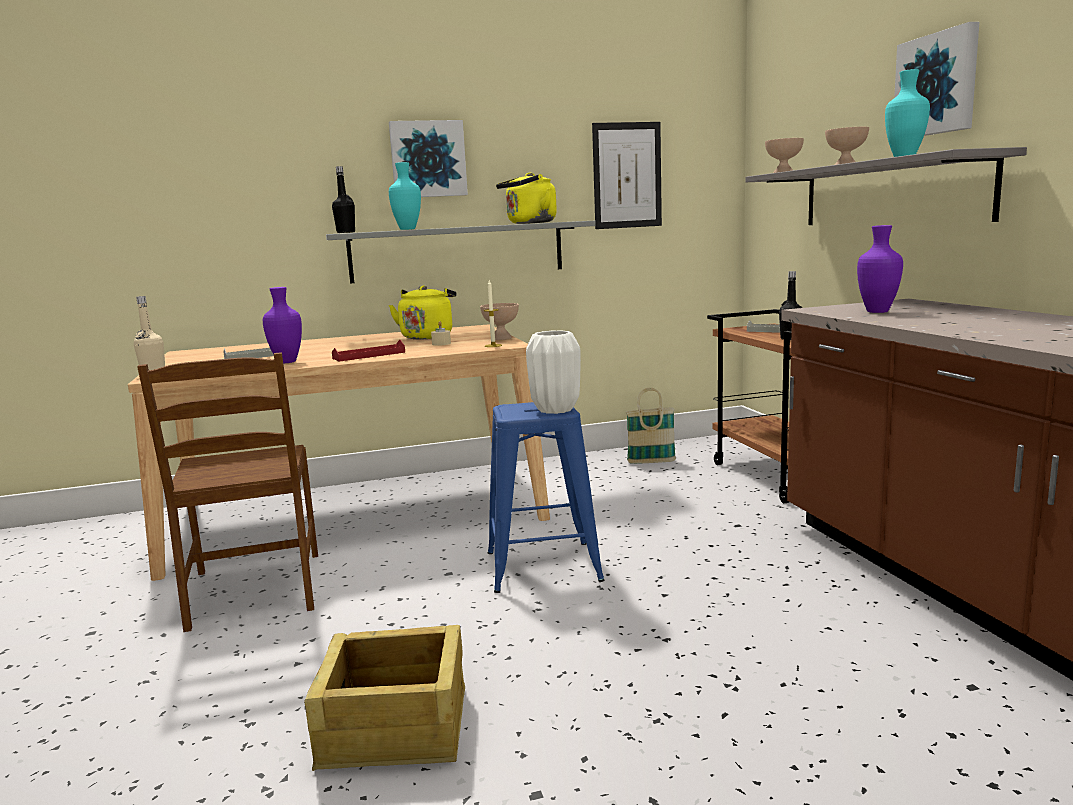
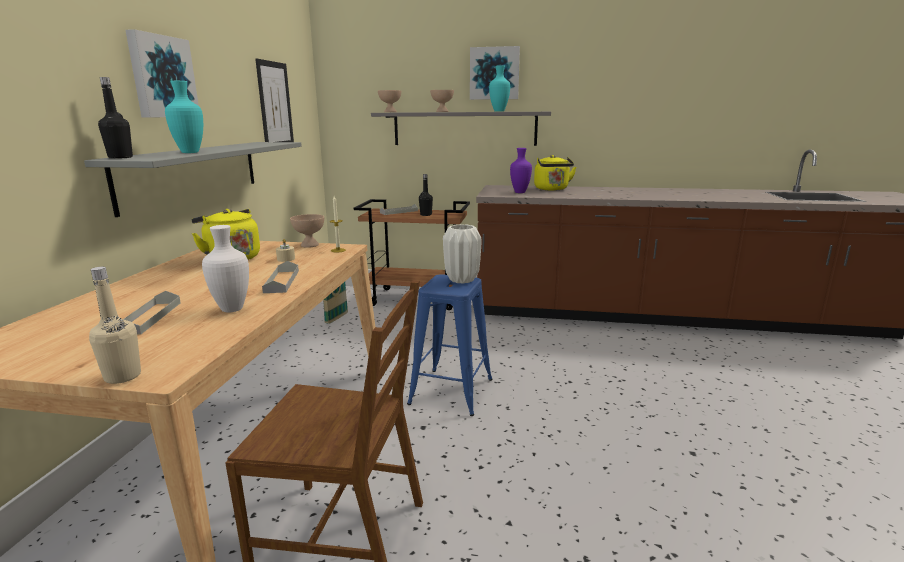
camera: 65 degrees left, 5 degrees up
(286, 362) = (233, 309): purple vase -> white vase
(369, 355) = (282, 281): red tray -> grey tray
(396, 729) = (619, 488): crate -> none
(529, 223) = (254, 144): yellow kettle -> yellow kettle (552, 189)

